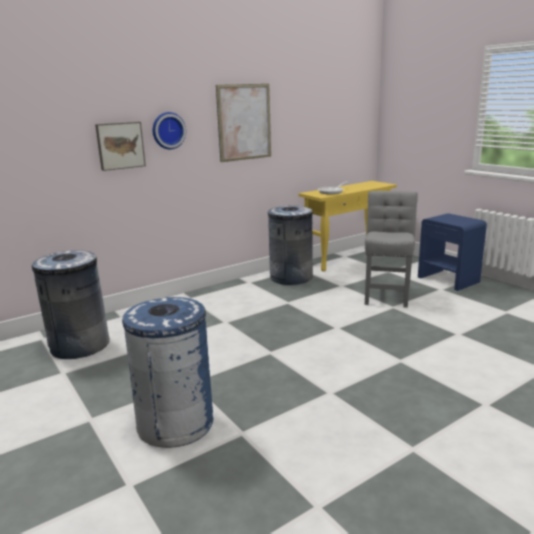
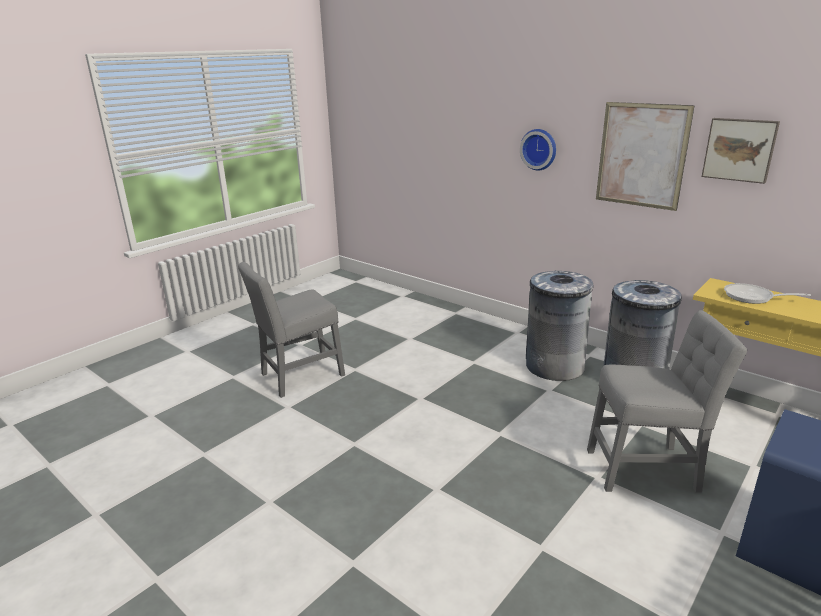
camera: 75 degrees right, 5 degrees up
(79, 345) = (397, 311): grey trash can -> grey trash can (554, 366)
(120, 145) = (491, 156): picture -> picture (739, 149)
(176, 423) = (298, 376): blue trash can -> grey chair

